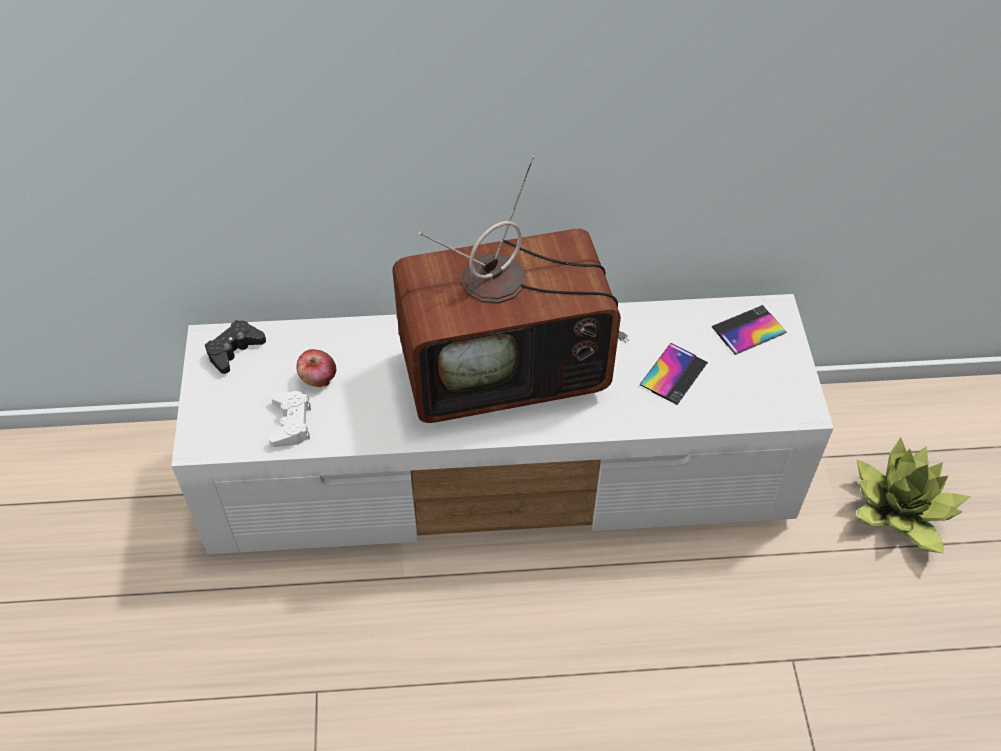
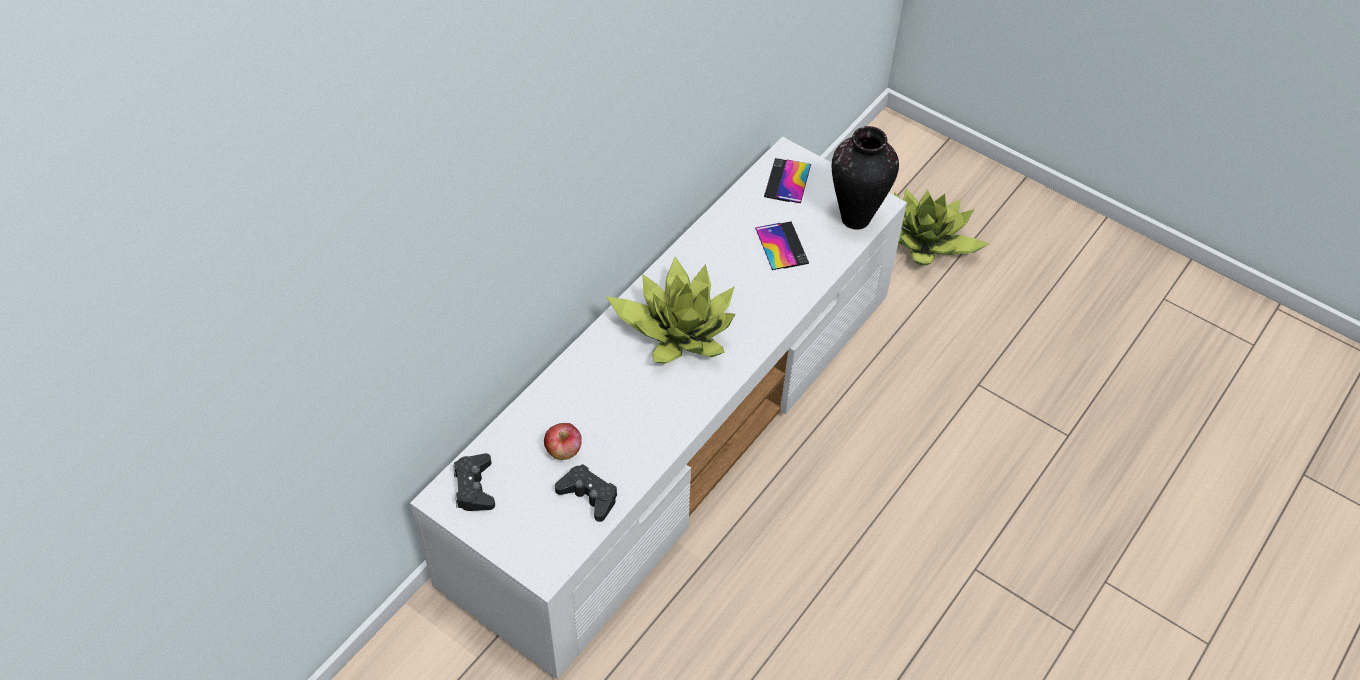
camera: 50 degrees left, 0 degrees up
(291, 423) = (589, 496): white game controller -> black game controller
(509, 366) = (677, 328): television -> potted plant
(765, 403) = (854, 219): none -> vase

